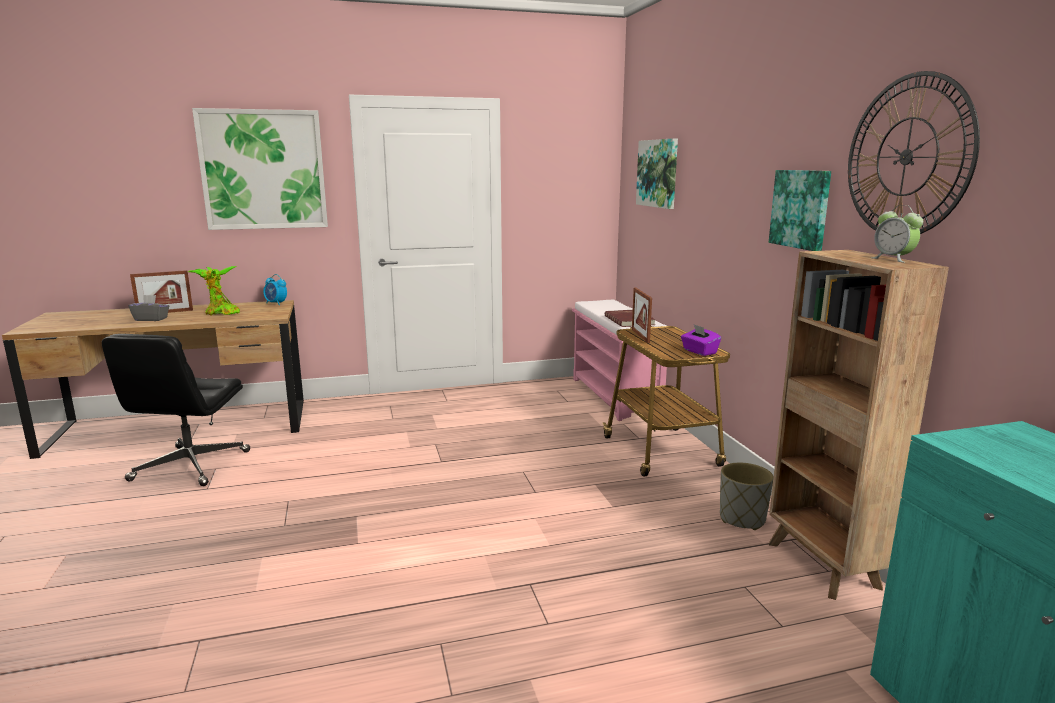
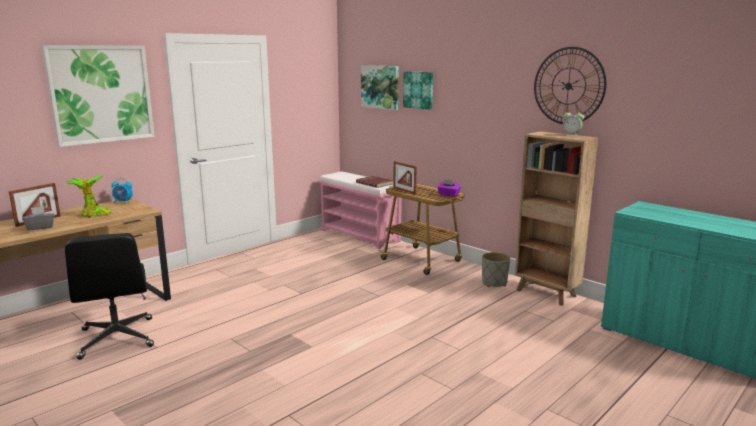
camera: 30 degrees left, 0 degrees up
(801, 209) = (504, 110): picture -> picture (419, 90)

